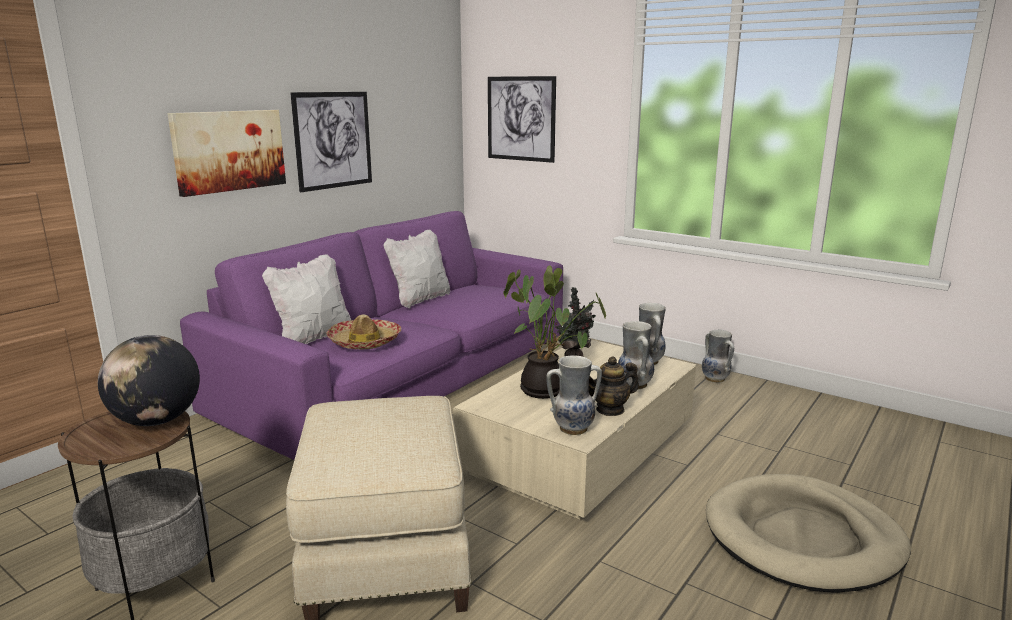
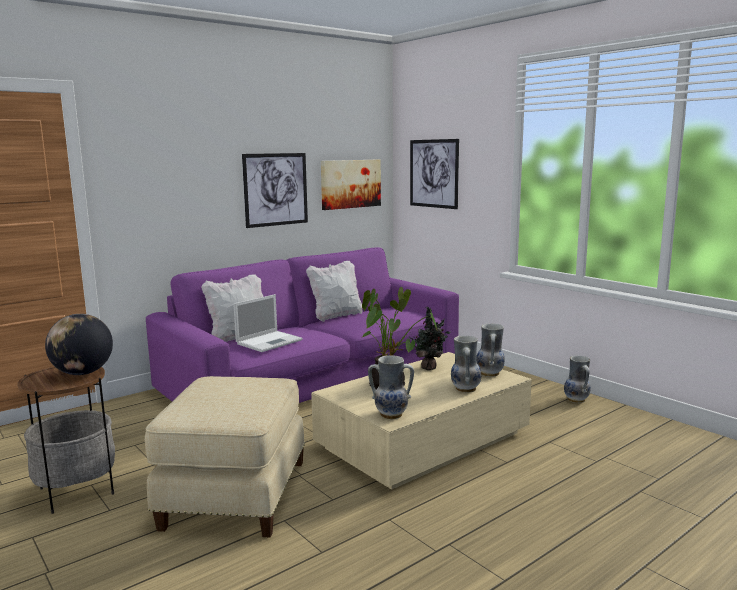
camera: 15 degrees right, 5 degrees down
(229, 150) = (191, 196): picture -> picture (350, 184)
(365, 342) = (270, 341): hat -> laptop
(610, 409) = (431, 404): teapot -> none
(802, 538) = (572, 527): beige dog bed -> none

